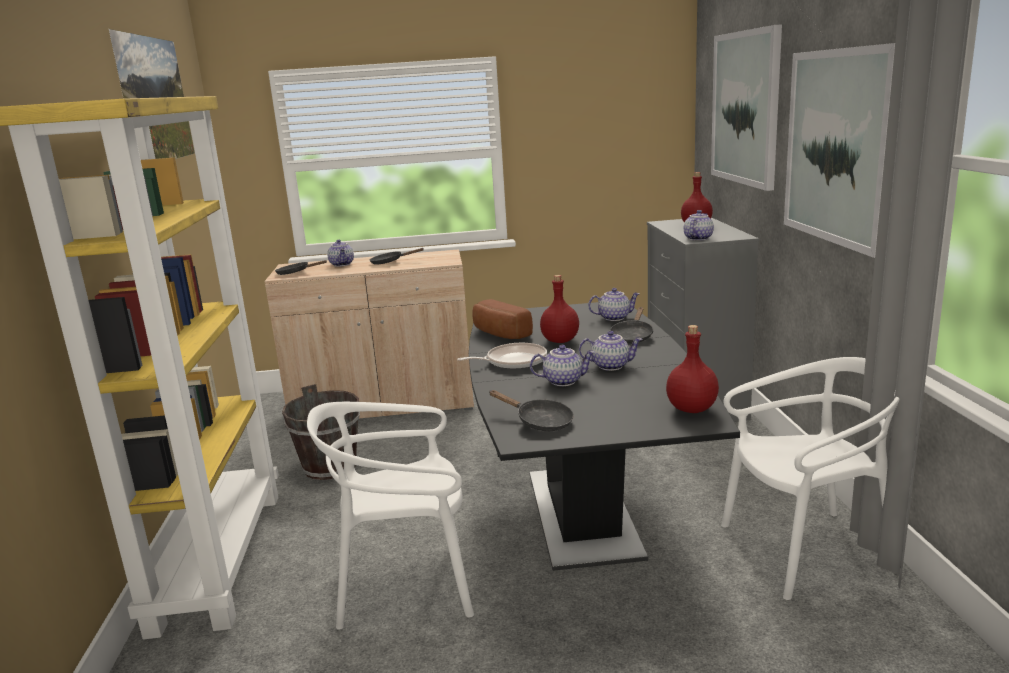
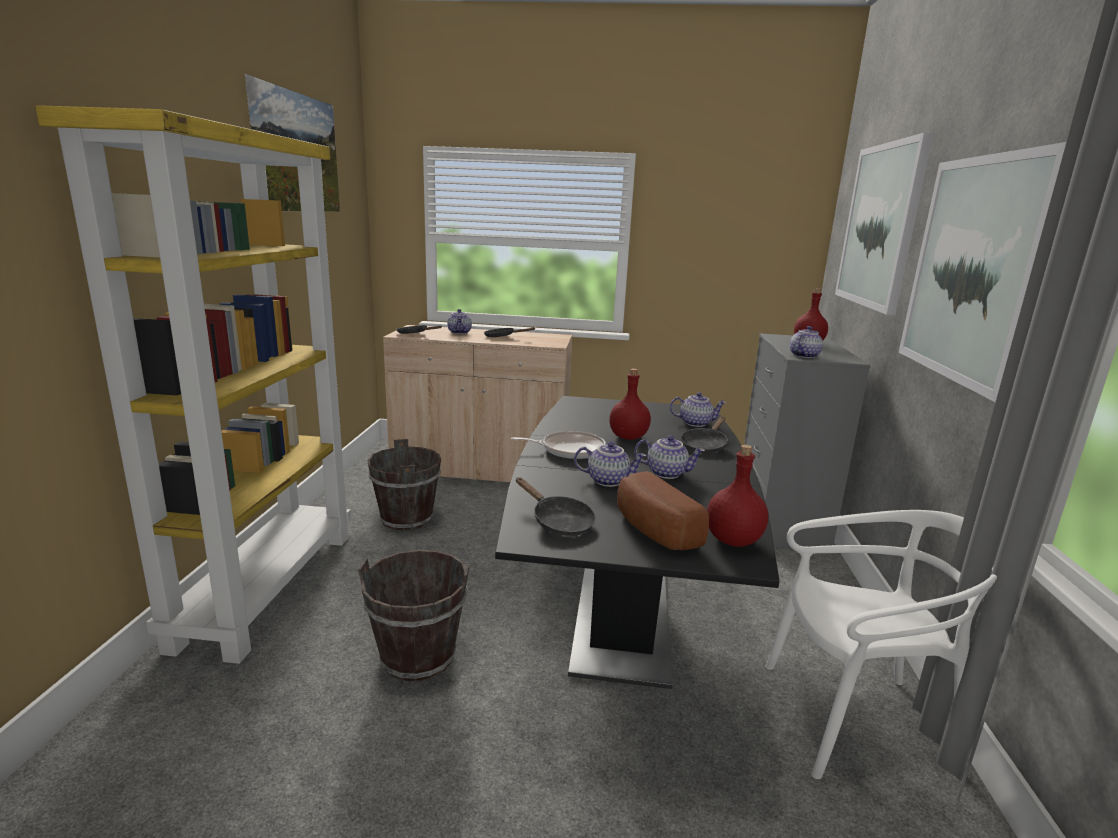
camera: 10 degrees right, 0 degrees up
(405, 584) = (418, 656): white chair -> brown bucket
(499, 334) = (572, 420): bread -> bread (652, 531)

